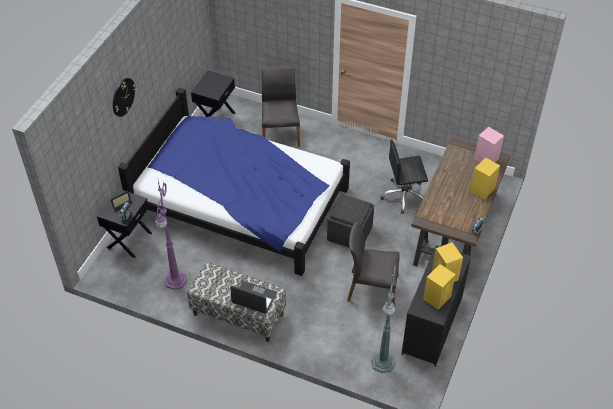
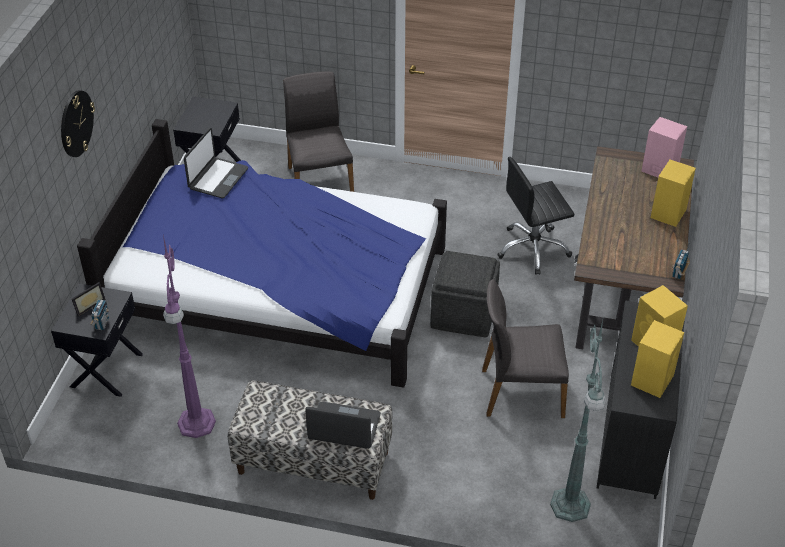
camera: 10 degrees left, 5 degrees down
(211, 129) = (217, 178): none -> laptop

